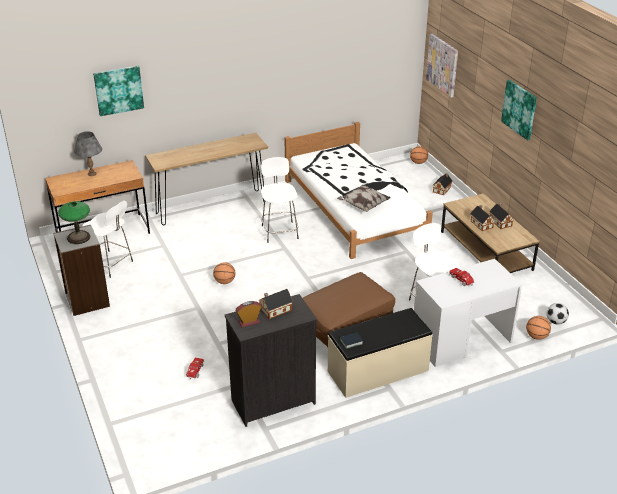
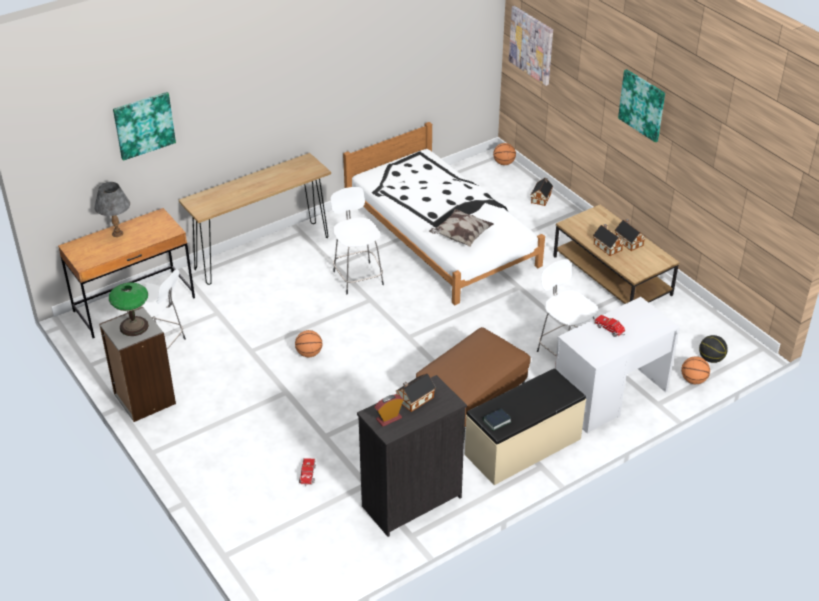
camera: 10 degrees left, 5 degrees up
(555, 322) = (711, 359): football -> basketball

